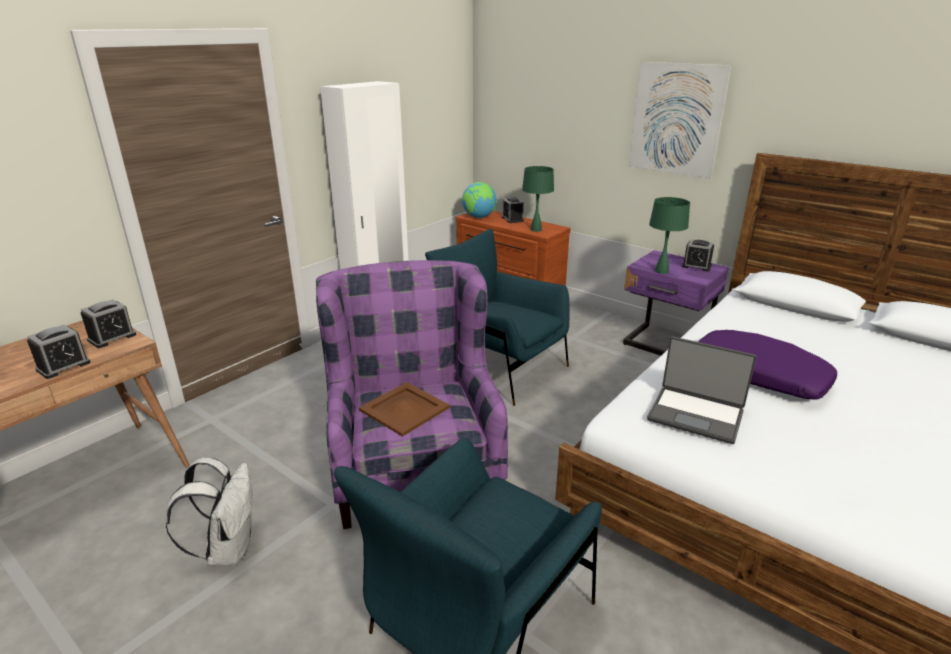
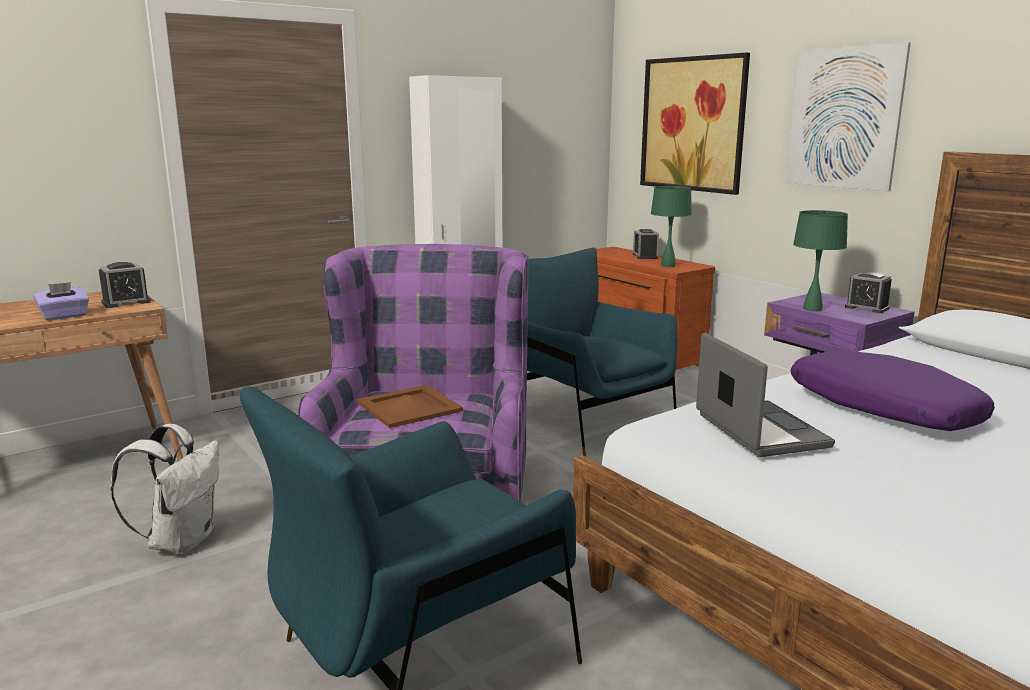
camera: 15 degrees right, 10 degrees down
(63, 366) = (64, 316): alarm clock -> purple tissue box
(479, 217) = (604, 253): globe -> none
(548, 113) = (693, 124): none -> picture
(696, 415) = (758, 431): laptop -> laptop turned 150 degrees counterclockwise

